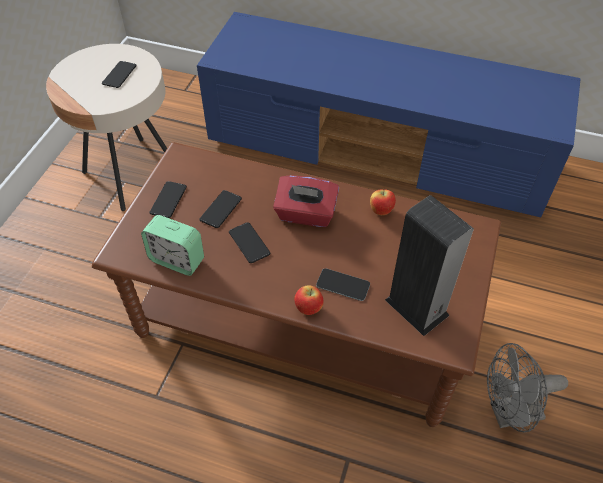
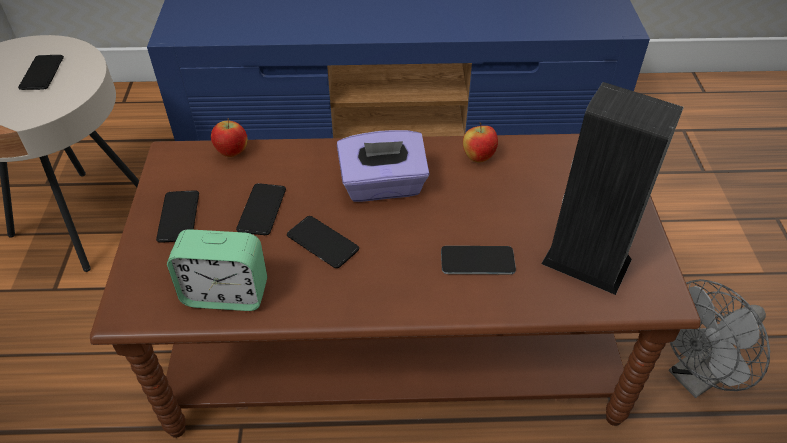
camera: 20 degrees left, 5 degrees down
(305, 214) = (383, 186): red tissue box -> purple tissue box
(308, 309) = (447, 305): apple -> apple (232, 152)

